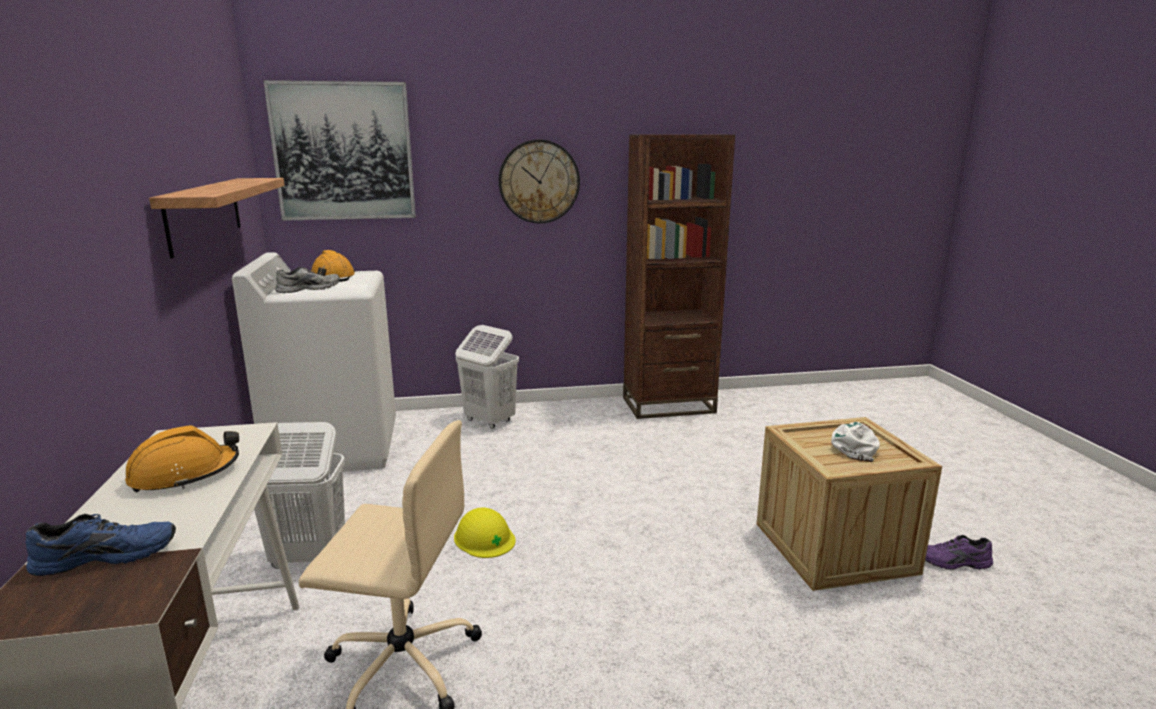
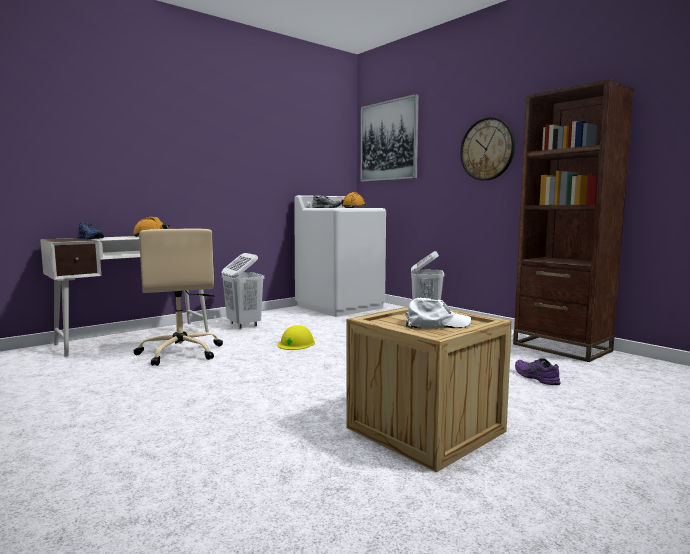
camera: 60 degrees right, 10 degrees down
(204, 213) = (280, 163): shelf -> none
(953, 563) = (486, 489): purple shoe -> purple shoe (535, 377)

